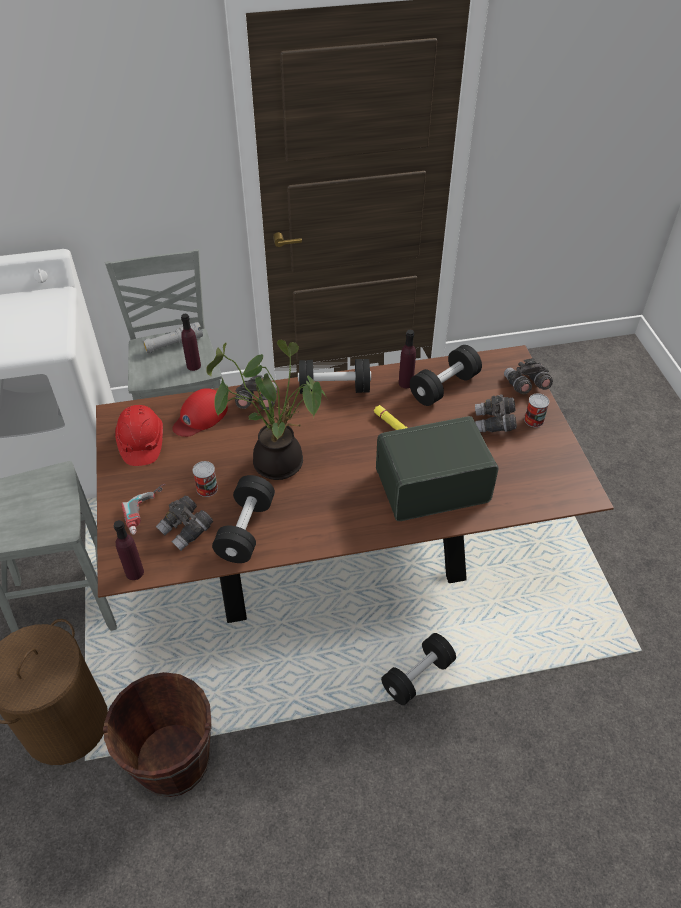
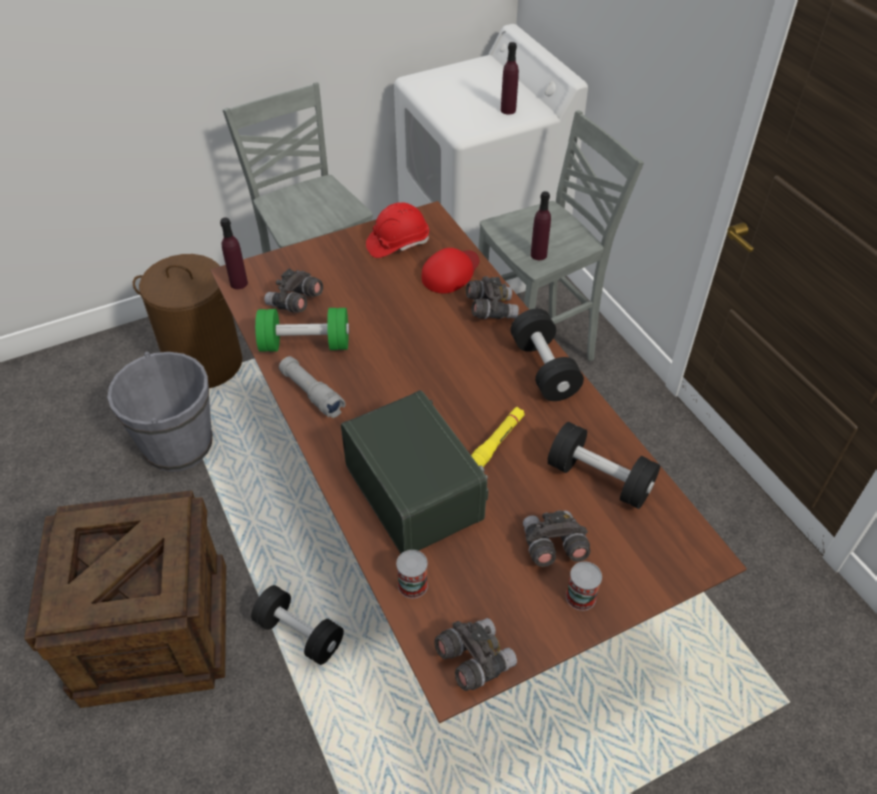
camera: 75 degrees right, 0 degrees up
(148, 512) = (311, 272): power drill -> none
(173, 760) = (178, 445): brown bucket -> grey bucket
(174, 344) = (564, 232): grey flashlight -> grey flashlight (312, 393)
(200, 416) = (451, 272): red cap -> red cap turned 105 degrees clockwise
(207, 488) = (352, 303): can -> can (412, 585)
(246, 530) = (305, 344): black dumbbell -> green dumbbell
(278, 460) = (409, 346): potted plant -> none
(386, 797) = (154, 629): none -> crate
(406, 383) = (587, 436): purple bottle -> purple bottle (508, 110)
(525, 386) = (650, 578): grey binoculars -> grey binoculars (474, 660)

